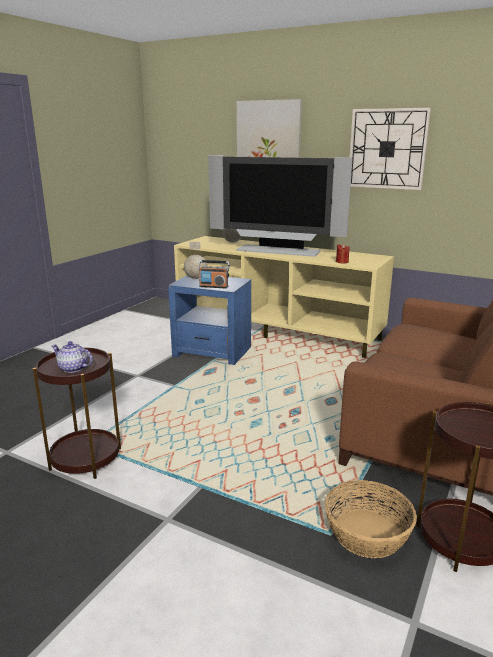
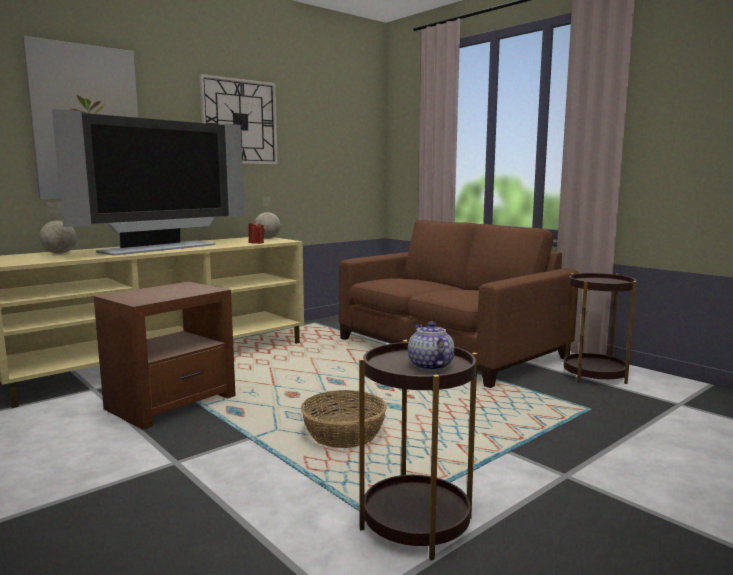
camera: 70 degrees left, 10 degrees down
(72, 368) = (429, 366): teapot -> teapot turned 120 degrees clockwise
(196, 278) = (130, 295): globe -> globe (268, 238)
(212, 352) = (172, 403): blue side table -> brown side table
(214, 286) = (190, 292): radio -> none
(367, 534) = (588, 398): basket -> basket (344, 435)

